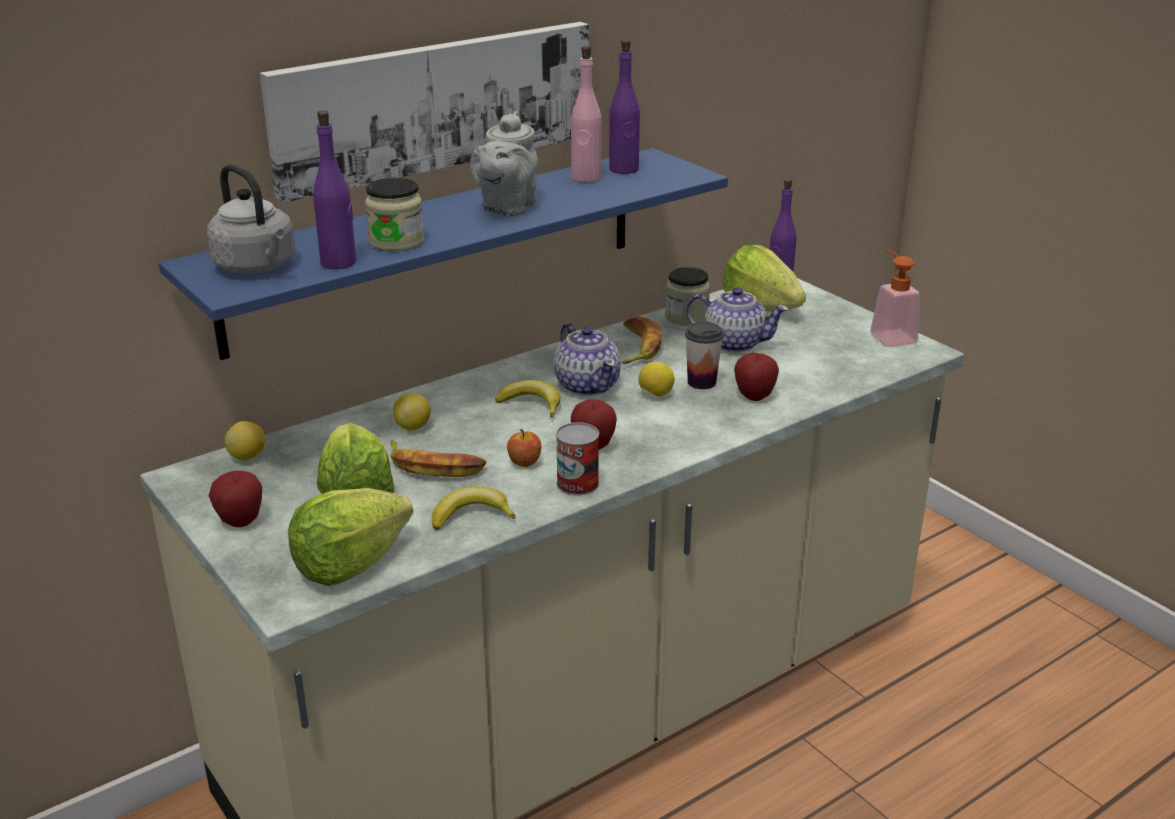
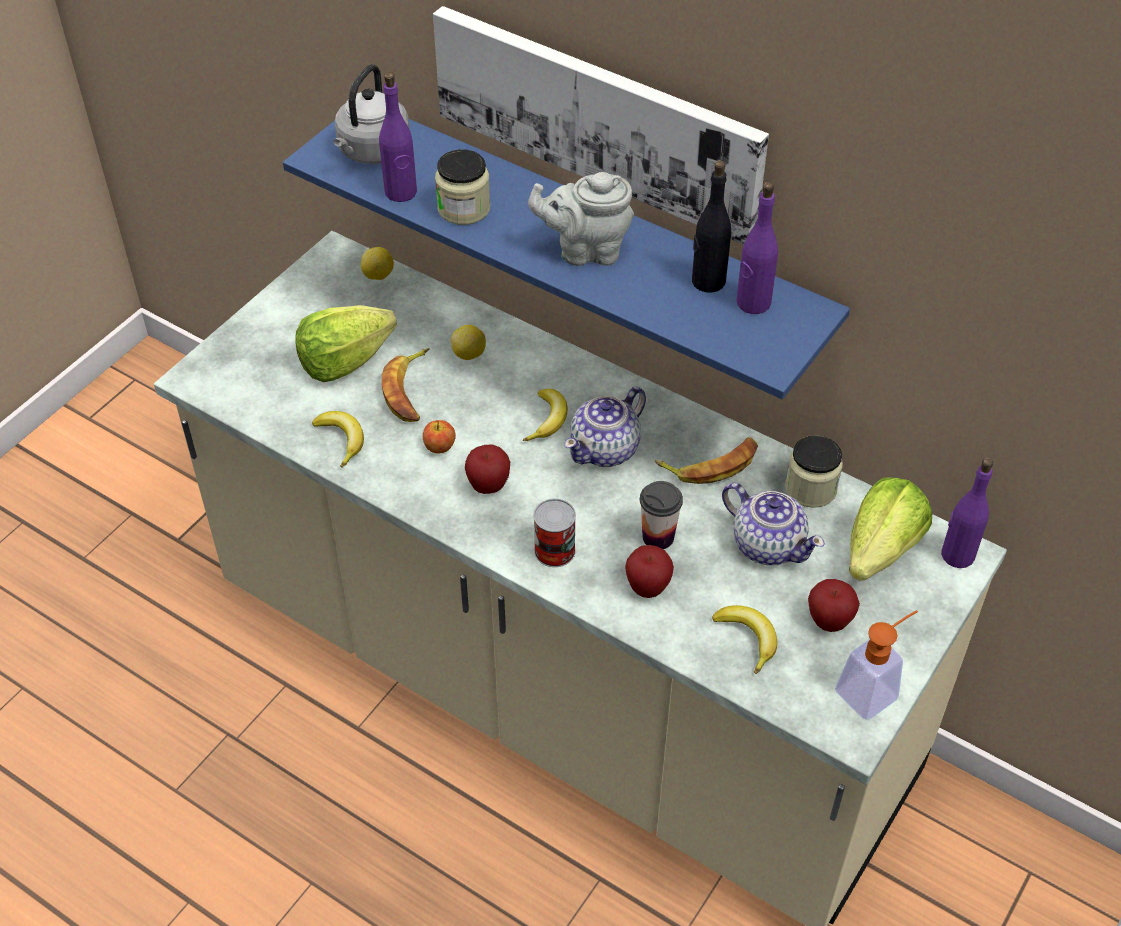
camera: 70 degrees right, 20 degrees up
(240, 521) = (286, 311): apple -> apple (829, 621)
(350, 564) = (250, 392): lettuce -> none
(577, 484) = (418, 493): can -> can (554, 550)
(586, 178) = (707, 281): pink bottle -> black bottle
(655, 394) = (613, 506): lemon -> none
(733, 343) = (767, 544): teapot -> teapot turned 45 degrees counterclockwise
(824, 368) = (748, 638): none -> banana

